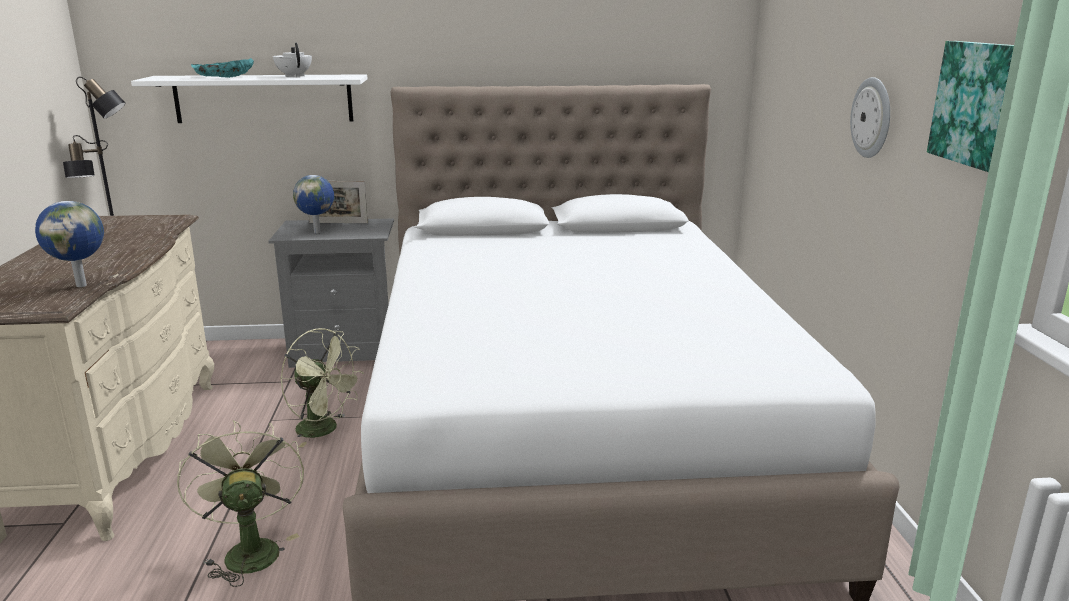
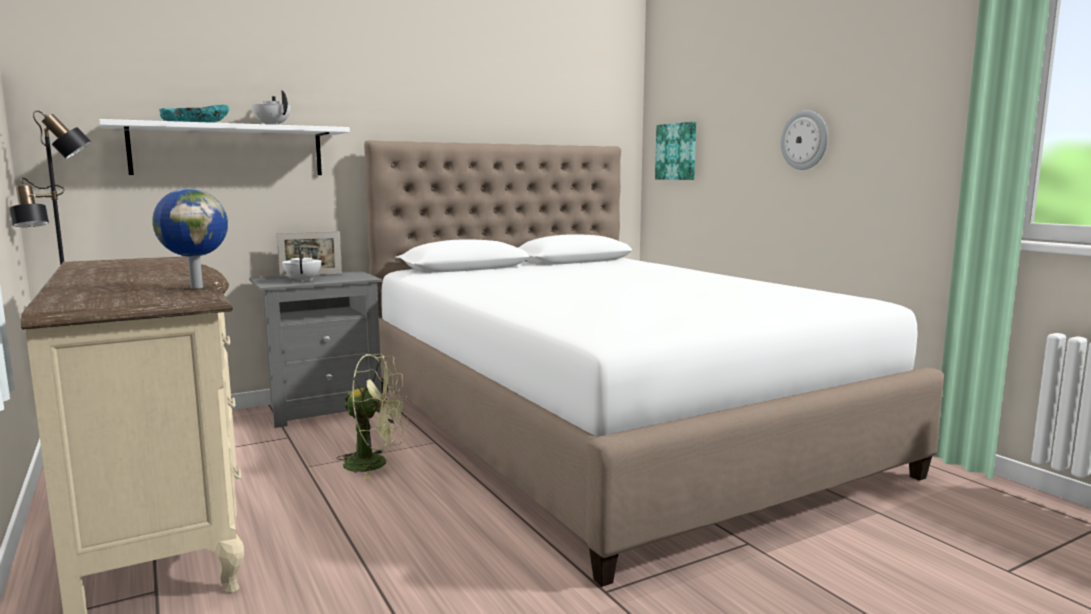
camera: 25 degrees left, 10 degrees down
(249, 550) = (412, 560): green fan -> none
(318, 232) = (303, 280): globe -> white teapot
(979, 104) = (924, 105): picture -> picture (677, 151)

